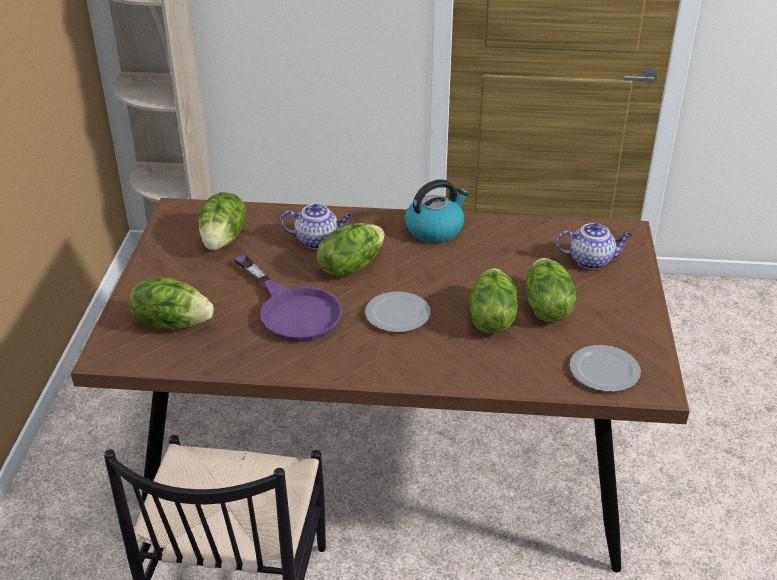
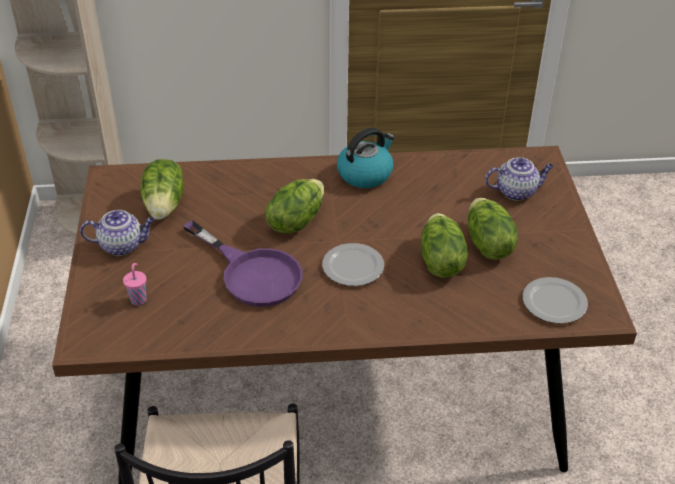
camera: 10 degrees left, 5 degrees up
(172, 322) = (138, 299): lettuce -> pink cup
(318, 240) = (257, 197): teapot -> teapot (122, 245)

